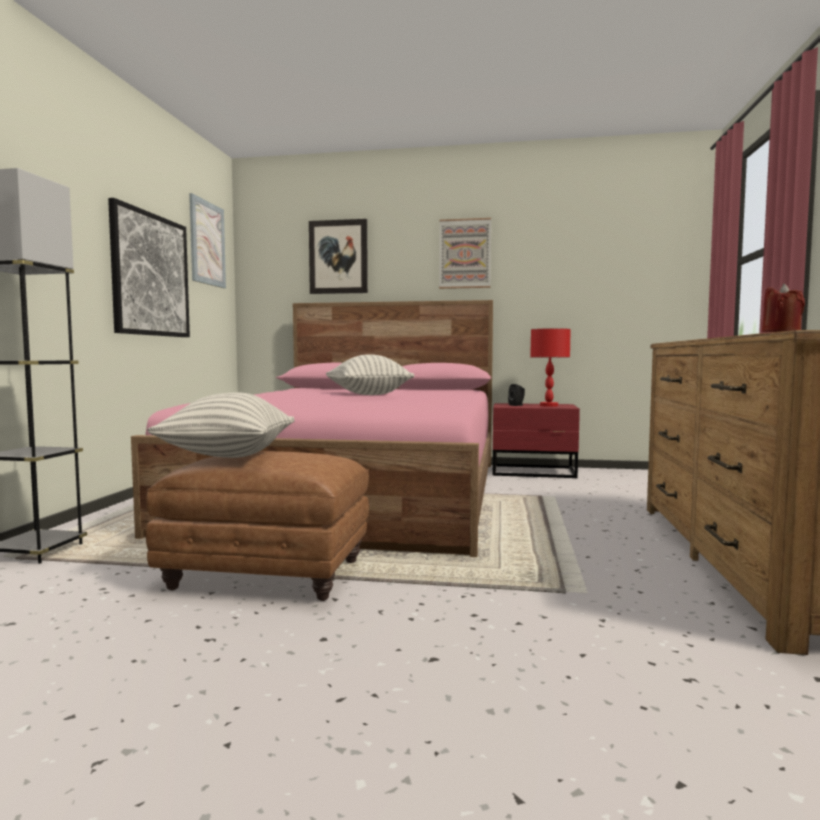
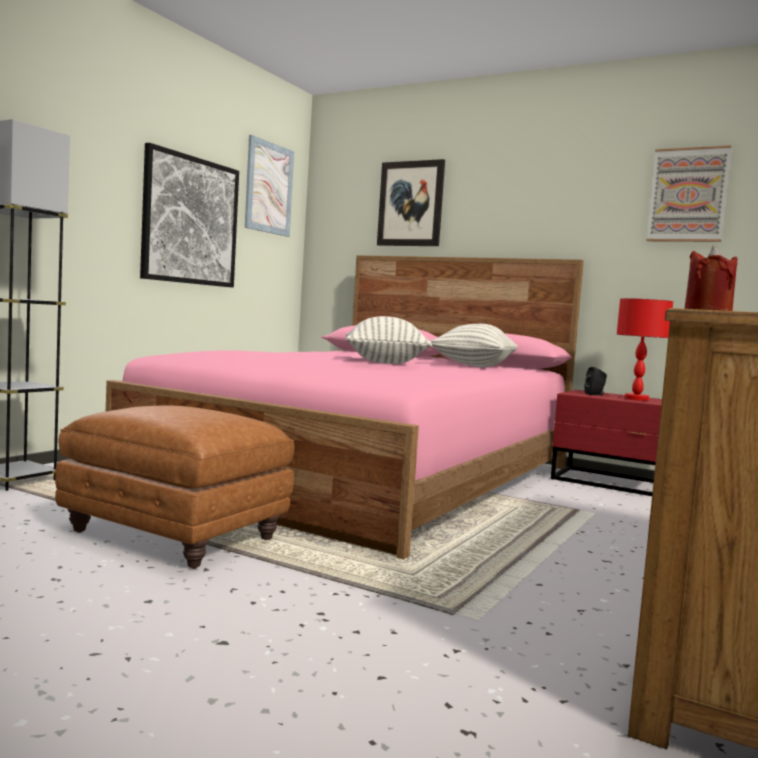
camera: 20 degrees right, 0 degrees up
(228, 456) = (147, 407): pillow -> pillow (473, 366)
(465, 254) = (555, 201): picture -> picture (688, 195)

